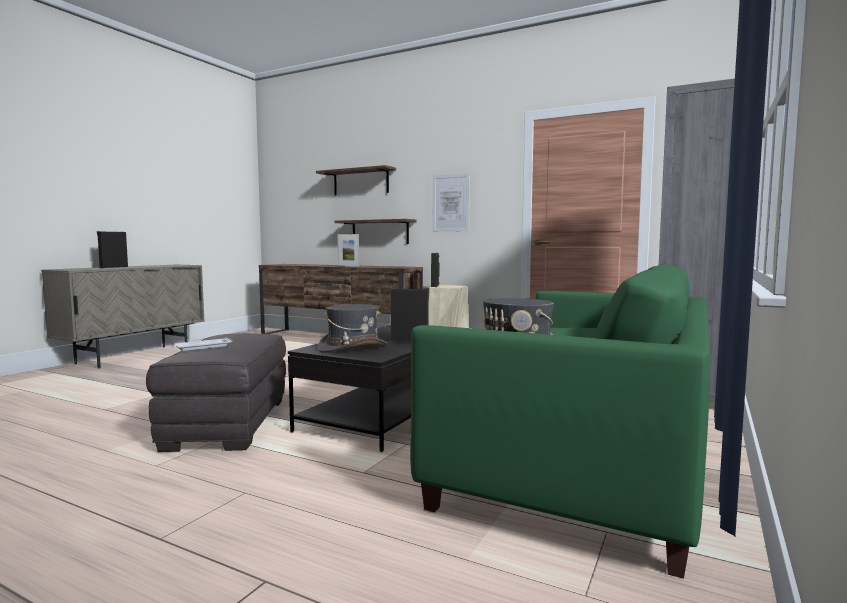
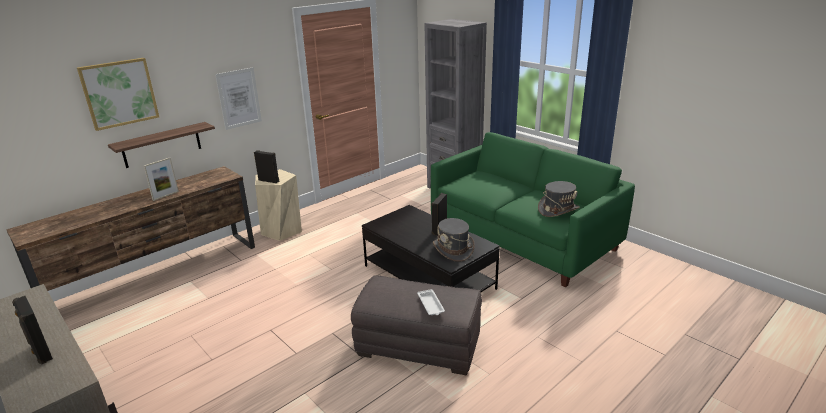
camera: 70 degrees left, 20 degrees up
(361, 182) = (119, 93): shelf -> picture

